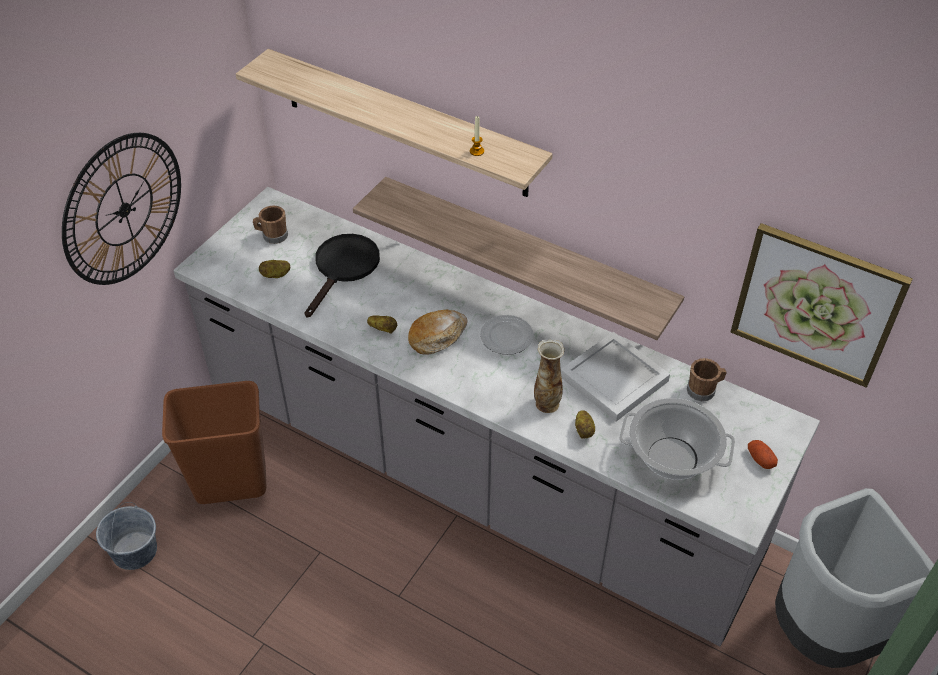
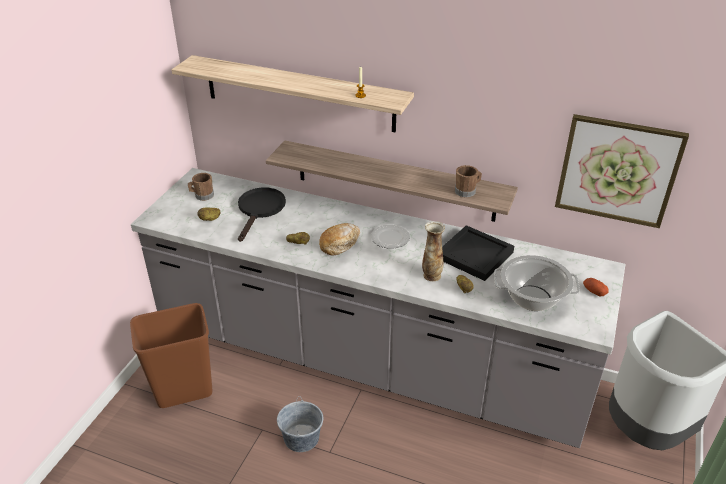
camera: 10 degrees left, 10 degrees down
(124, 209) = (95, 167): wall clock -> none
(134, 551) = (113, 450): grey bucket -> grey bucket (301, 438)
(614, 377) = (474, 254): white tray -> black tray
(704, 390) = (539, 254): brown mug -> brown mug (467, 191)

